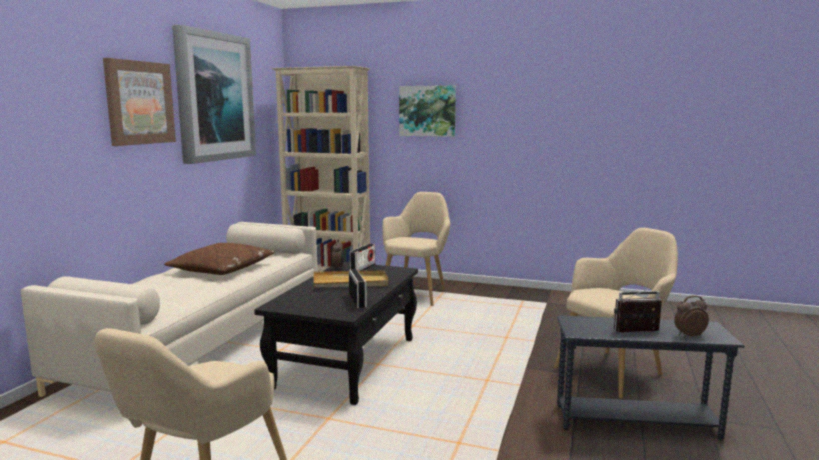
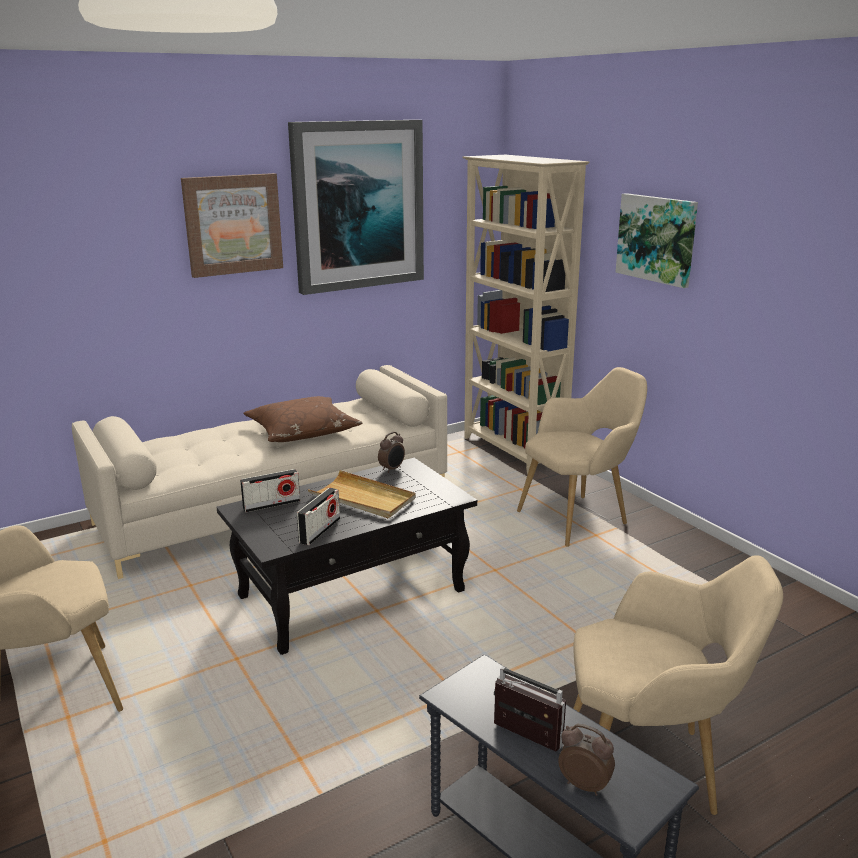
camera: 40 degrees right, 10 degrees up
(362, 269) = (414, 480): radio -> radio (272, 504)

